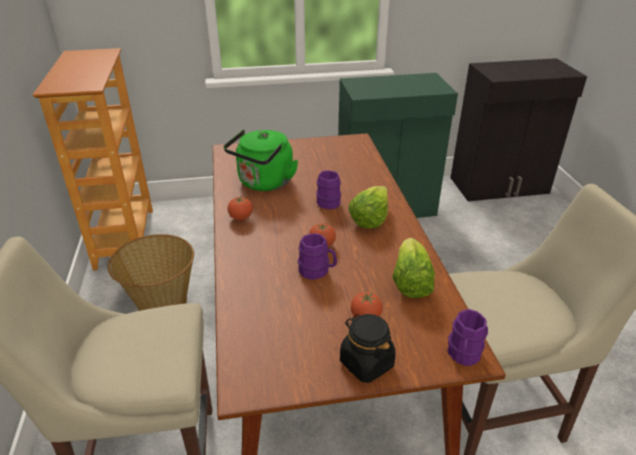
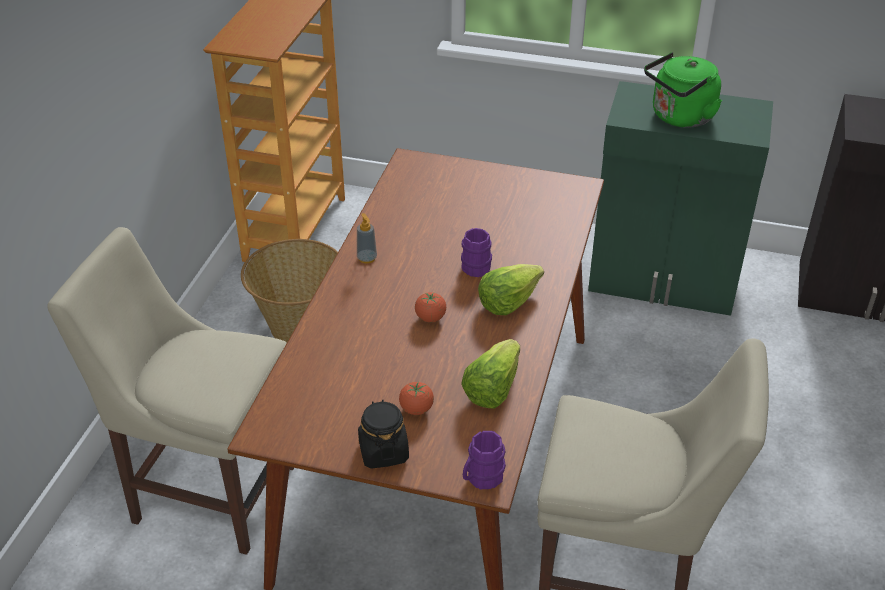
camera: 25 degrees right, 5 degrees up
(241, 218) = (367, 258): tomato -> soap dispenser
(264, 183) = (420, 220): green kettle -> green kettle (679, 118)
(317, 271) = (404, 346): purple mug -> none

